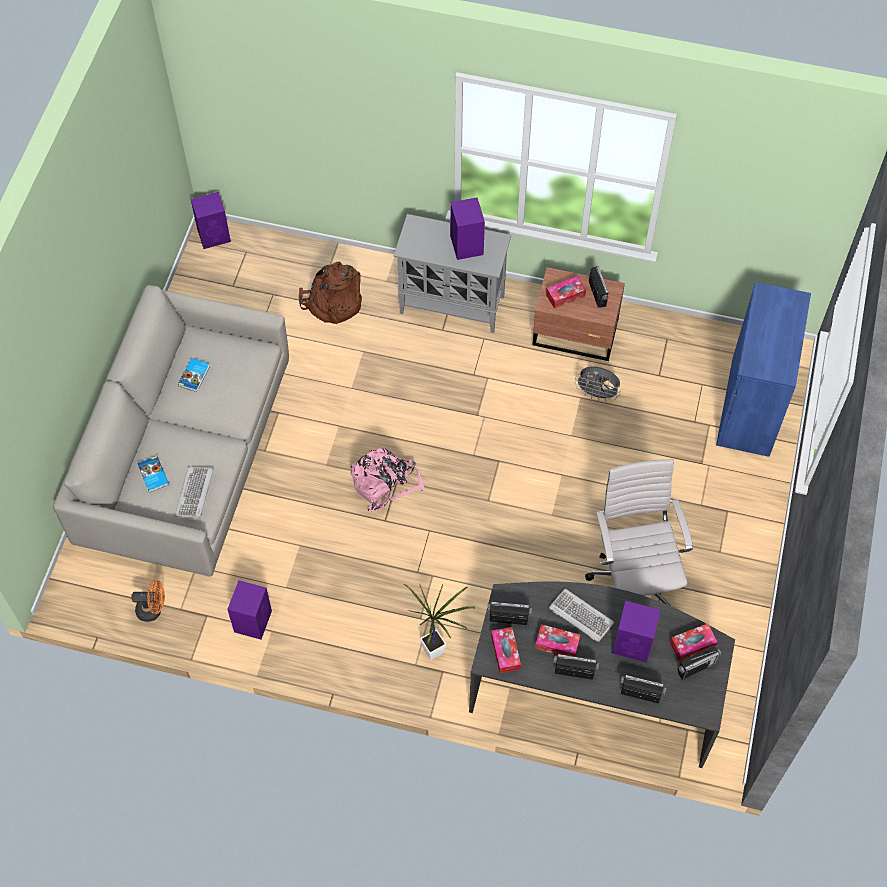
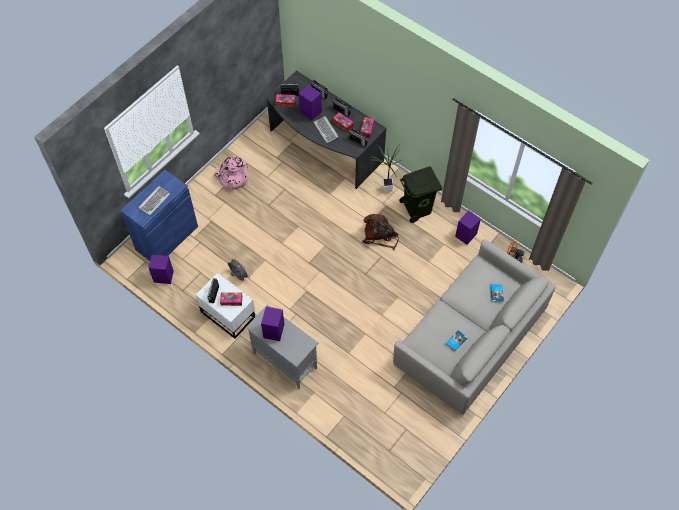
camera: 155 degrees left, 0 degrees up
(195, 493) = (478, 275): keyboard -> keyboard (154, 201)
(215, 235) = (403, 471): purple speaker -> purple speaker (163, 276)
(332, 303) = (352, 391): brown backpack -> brown backpack (379, 235)
(360, 636) = (418, 209): none -> green trash can
(385, 483) = (372, 274): pink backpack -> pink backpack (232, 178)
(576, 334) = (228, 313): brown nightstand -> white nightstand
(633, 578) = (278, 183): white office chair -> none

